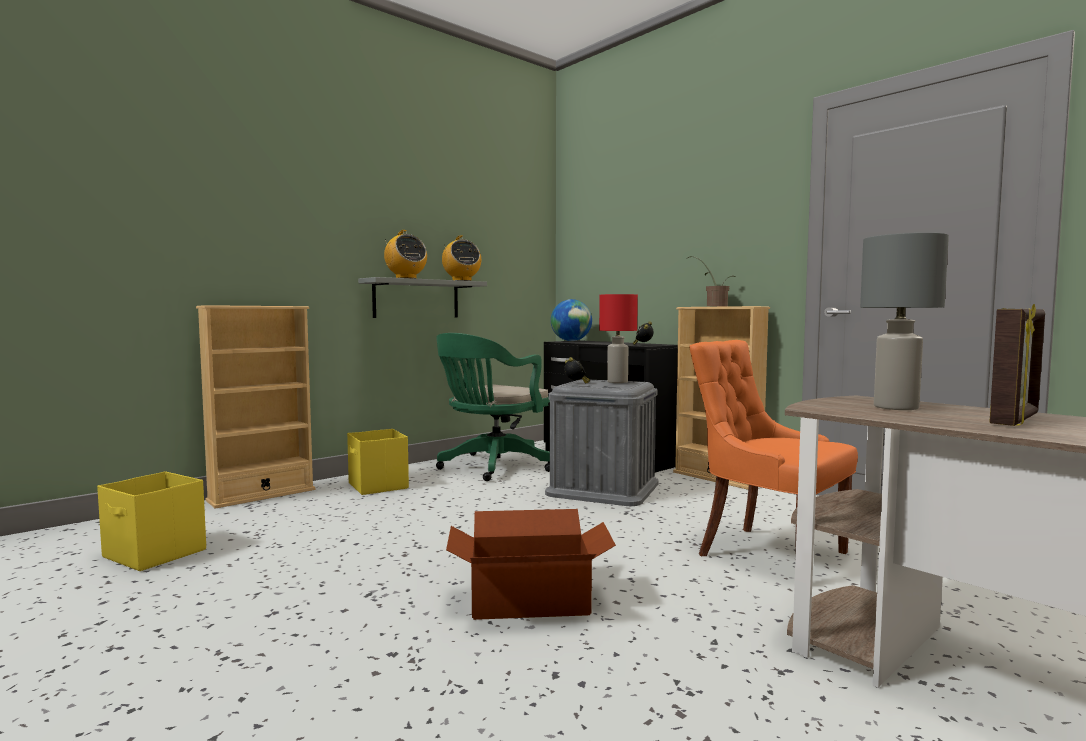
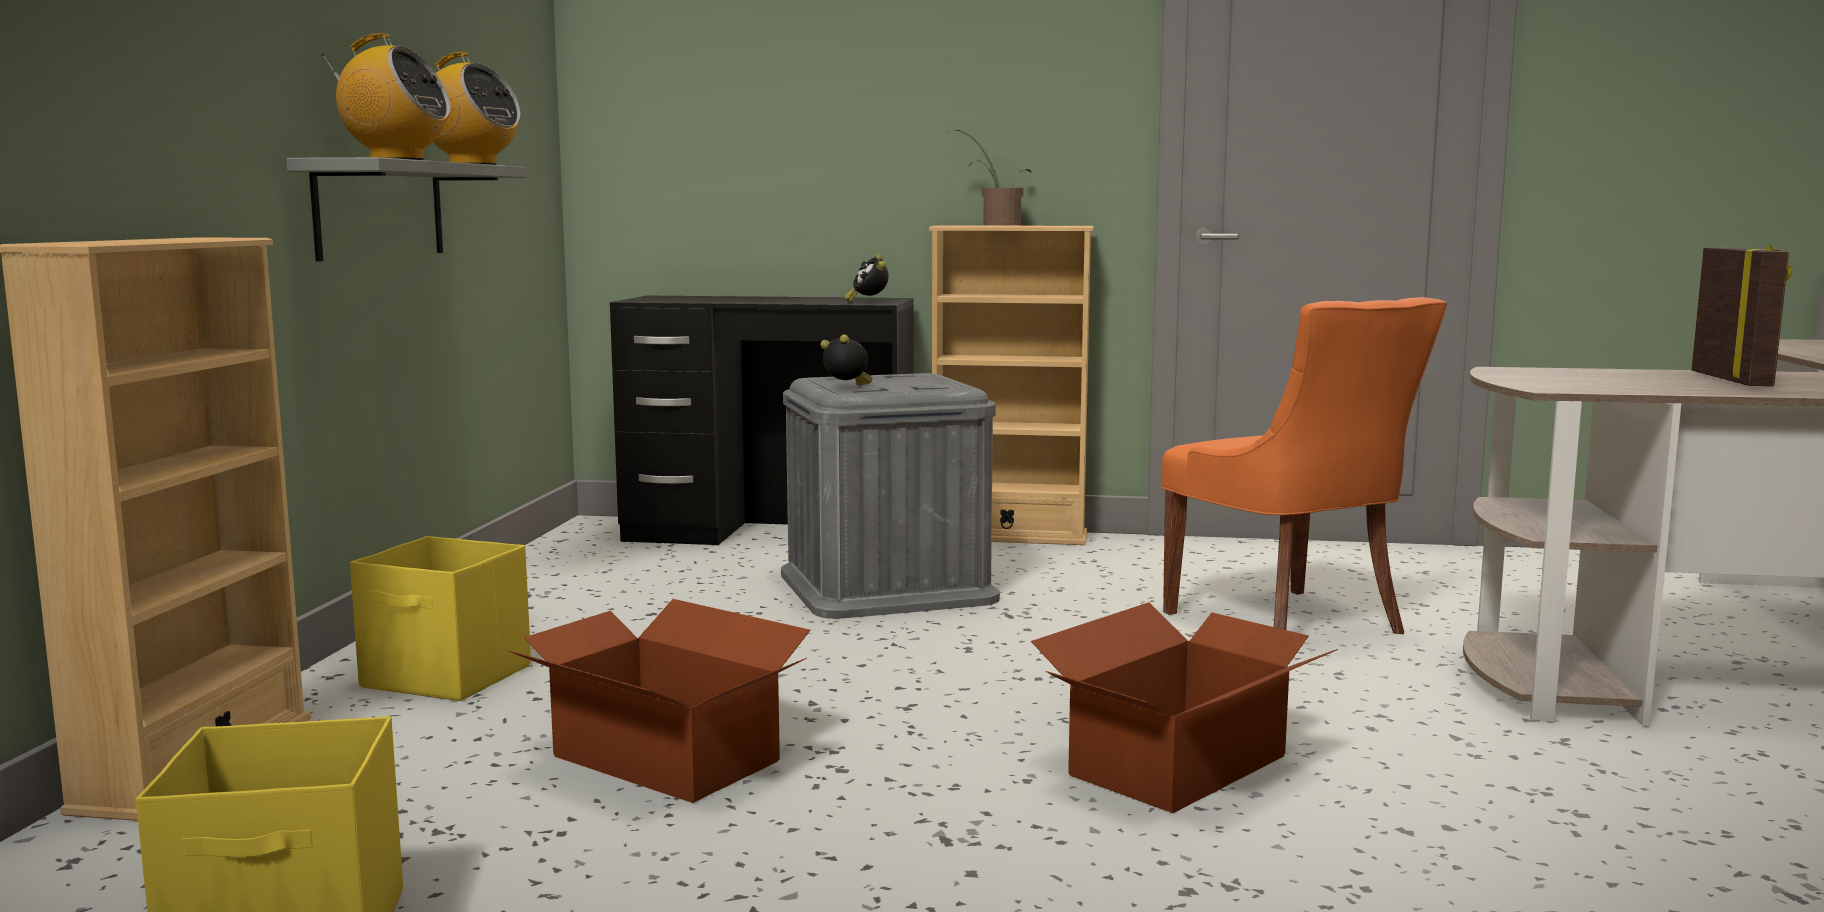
camera: 40 degrees left, 5 degrees up
(366, 531) = (666, 757): none -> cardboard box
(492, 467) = (599, 592): green office chair -> none
(571, 341) = (660, 298): globe -> none
(617, 382) = (896, 378): red table lamp -> none
(768, 553) = (1289, 623): orange chair -> orange chair turned 120 degrees counterclockwise
(895, 407) = (1593, 378): grey table lamp -> none

